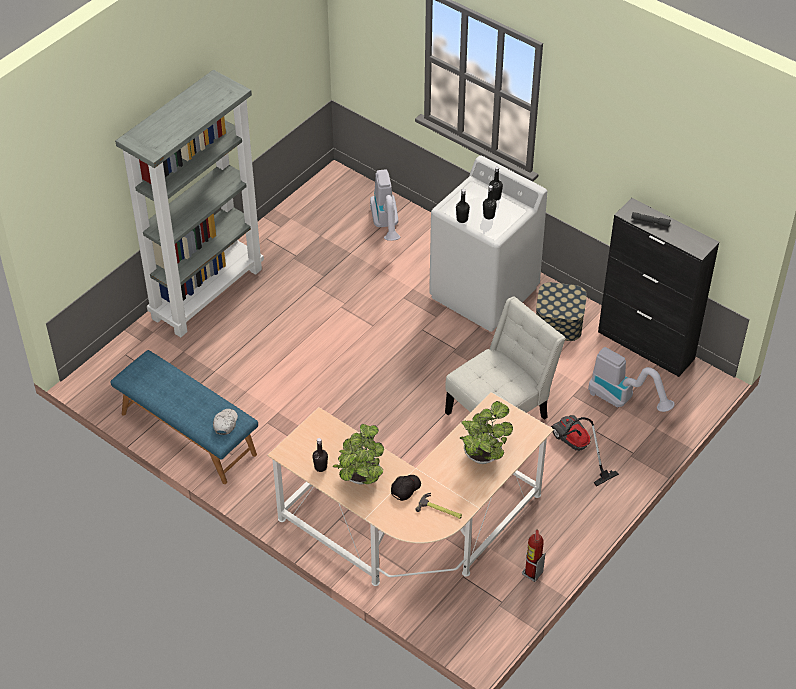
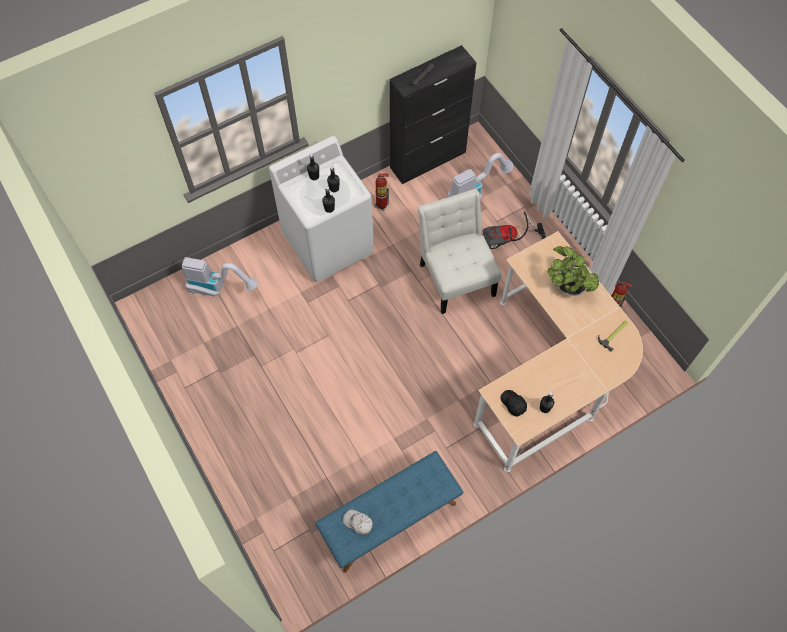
camera: 70 degrees left, 15 degrees up
(207, 292) = (229, 457): grey bookcase -> none
(225, 423) = (434, 477): white cap -> white cap (358, 523)
(360, 479) = (566, 382): potted plant -> none
(405, 488) = (586, 352): black cap -> black cap (513, 404)
(559, 322) = (381, 205): storage box -> fire extinguisher

